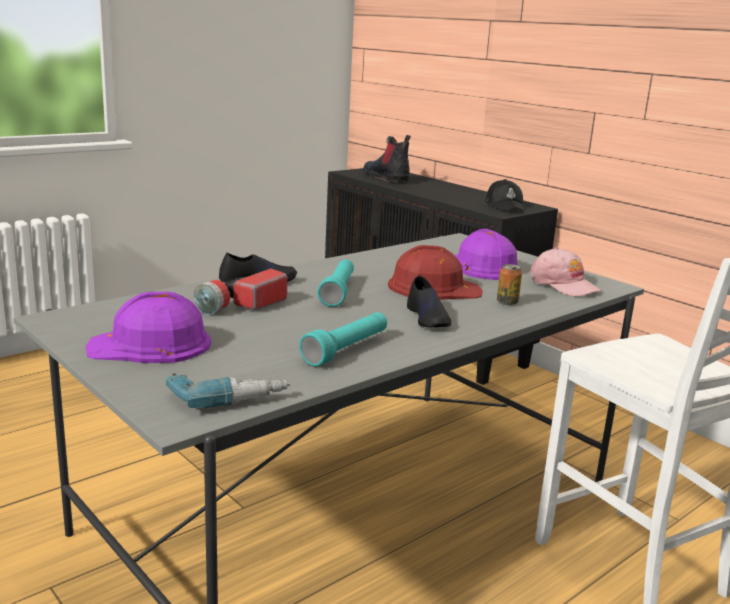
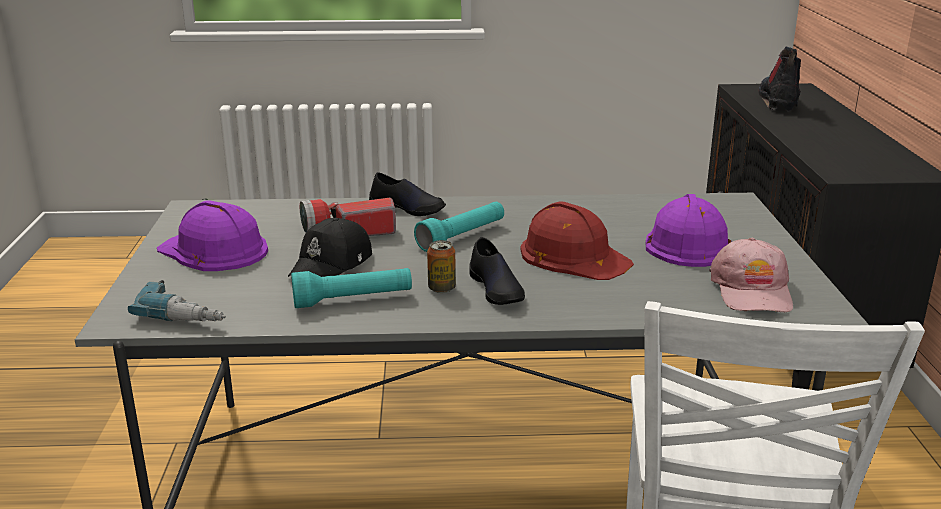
camera: 40 degrees right, 5 degrees up
(428, 318) = (496, 289): black shoe -> black shoe turned 45 degrees counterclockwise
(505, 206) = (871, 165): black cap -> black cap (332, 264)
(507, 302) = (625, 294): can -> can (441, 288)

